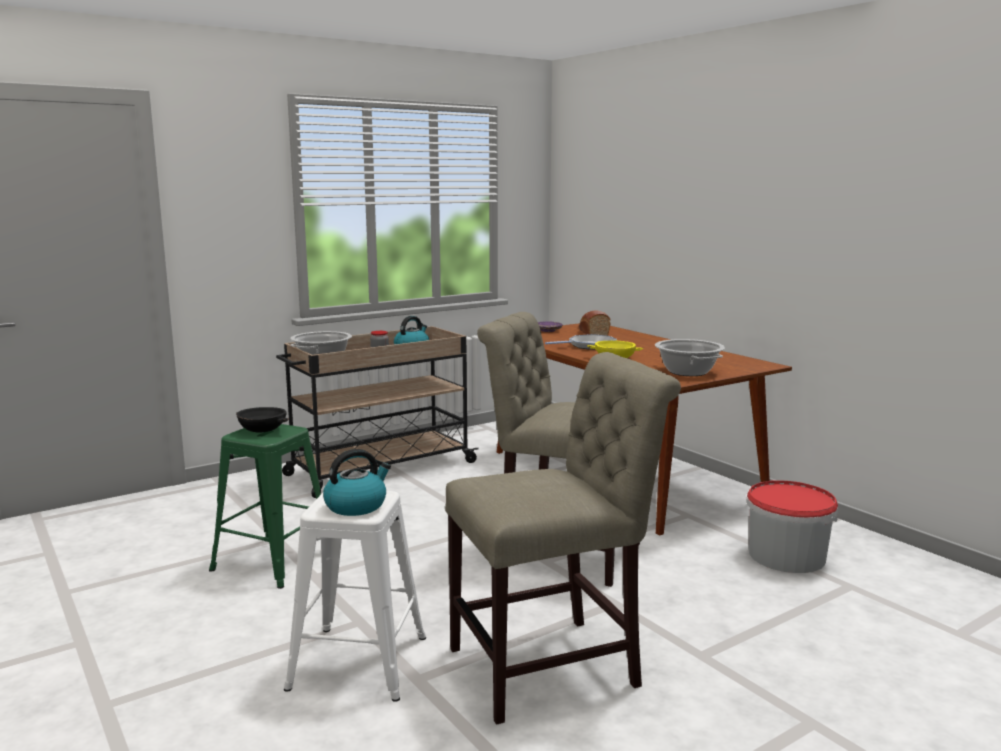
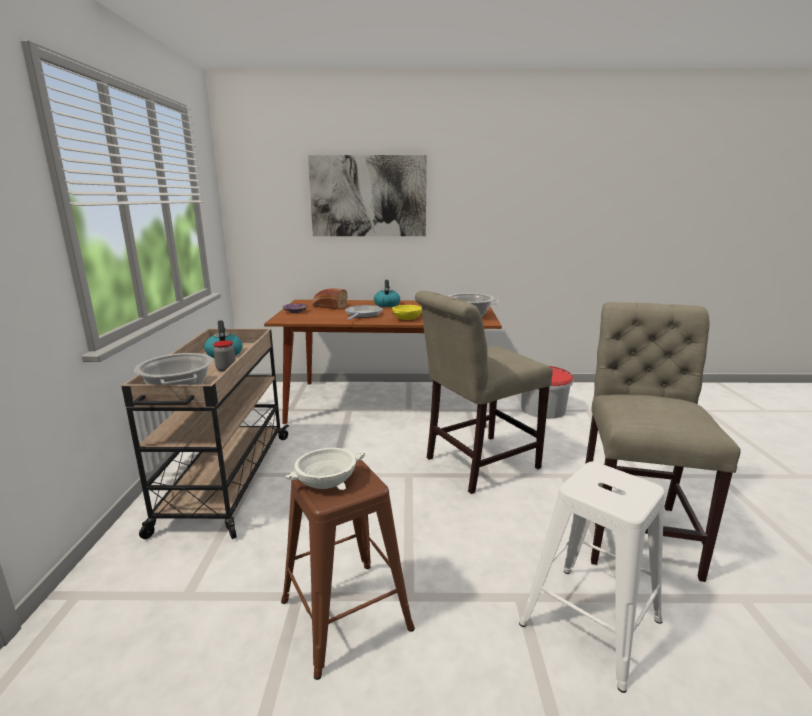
camera: 55 degrees left, 5 degrees up
(261, 429) = (326, 480): black bowl -> white bowl
(274, 559) = (343, 614): green stool -> brown stool
(356, 506) = (622, 486): kettle -> kettle (386, 304)
(673, 198) = (368, 196): none -> picture

